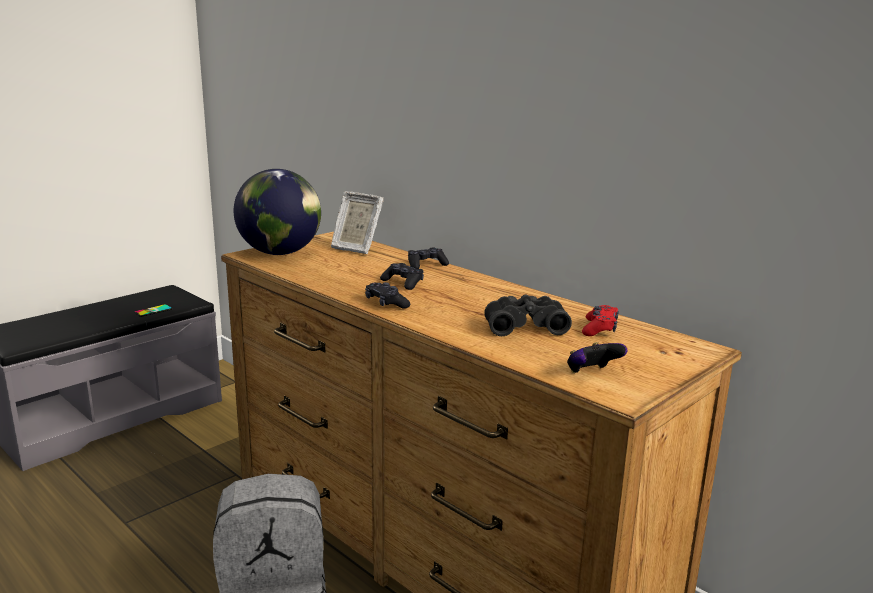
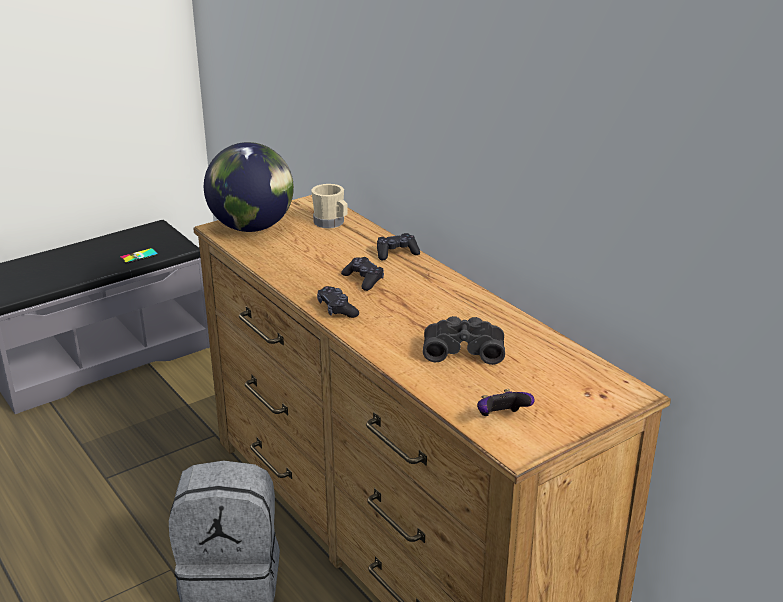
camera: 10 degrees right, 10 degrees up
(356, 248) = (331, 223): picture frame -> beige mug
(599, 329) = (538, 358): red game controller -> none

